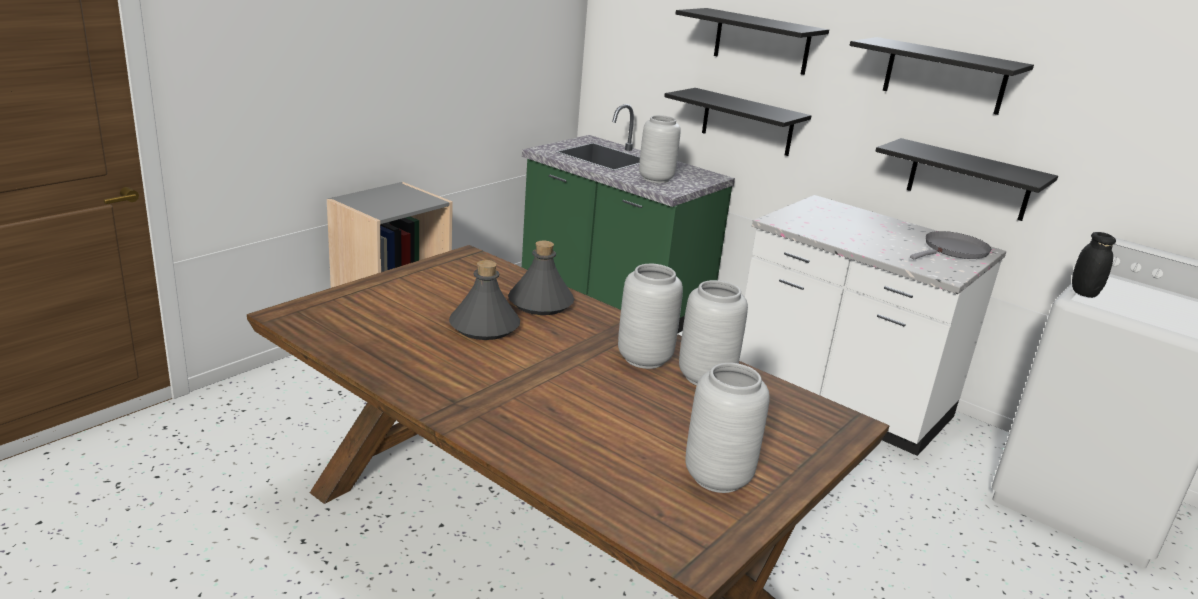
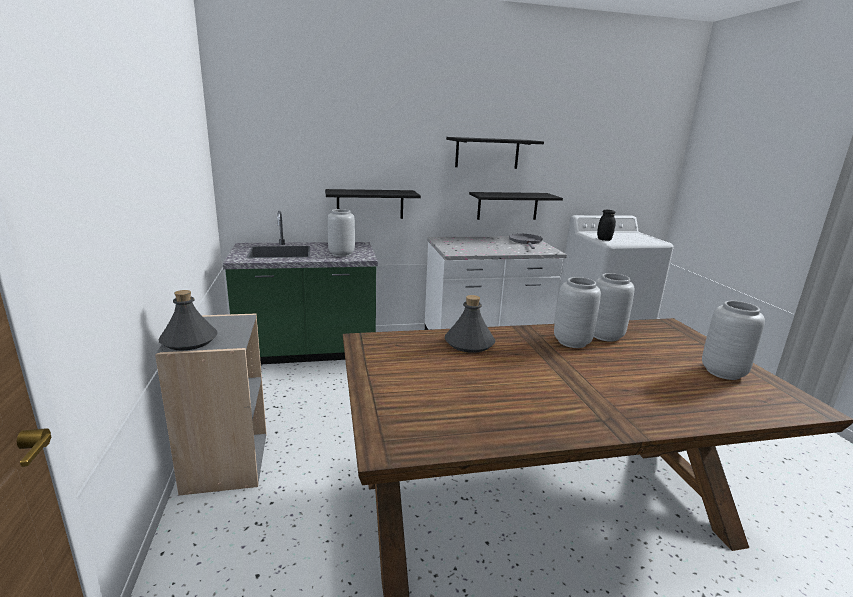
camera: 50 degrees left, 5 degrees down
(485, 327) = (489, 372): grey bottle -> grey bottle (189, 341)
(761, 41) = (371, 150): black shelf -> none

